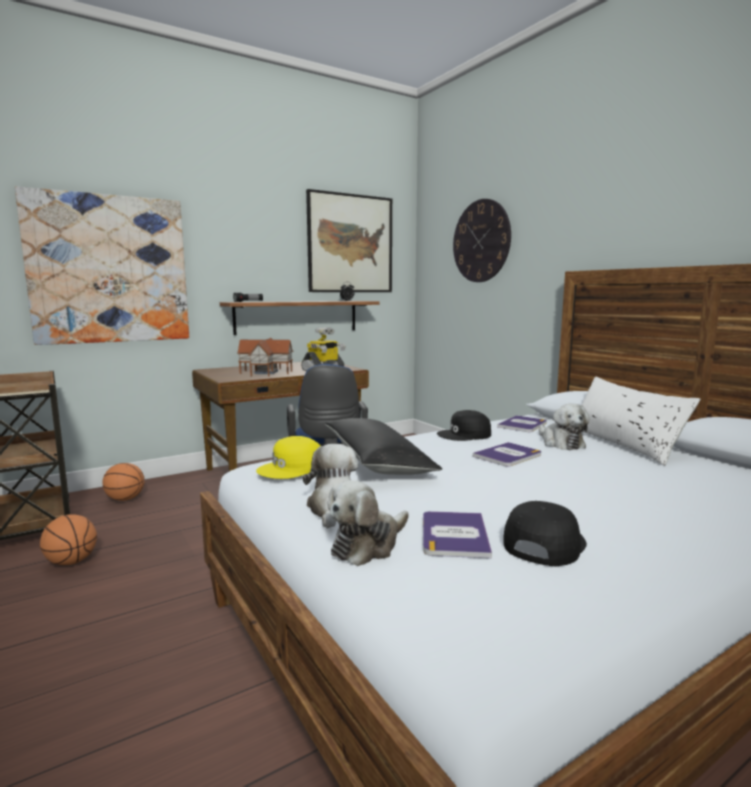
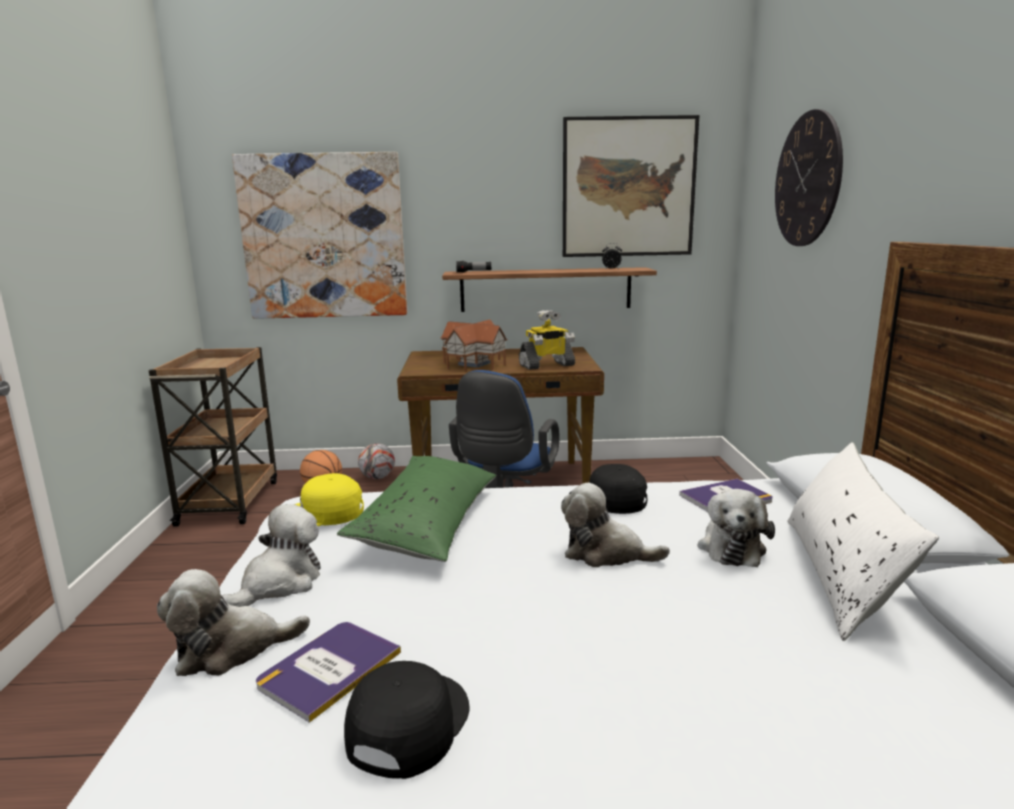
camera: 30 degrees right, 5 degrees up
(71, 562) = (221, 550): basketball -> none
(170, 483) = (377, 478): none -> football
(377, 461) = (428, 523): black pillow -> green pillow
(508, 455) = (605, 553): book -> plush toy
(543, 543) = (407, 723): black cap -> black cap turned 45 degrees counterclockwise

